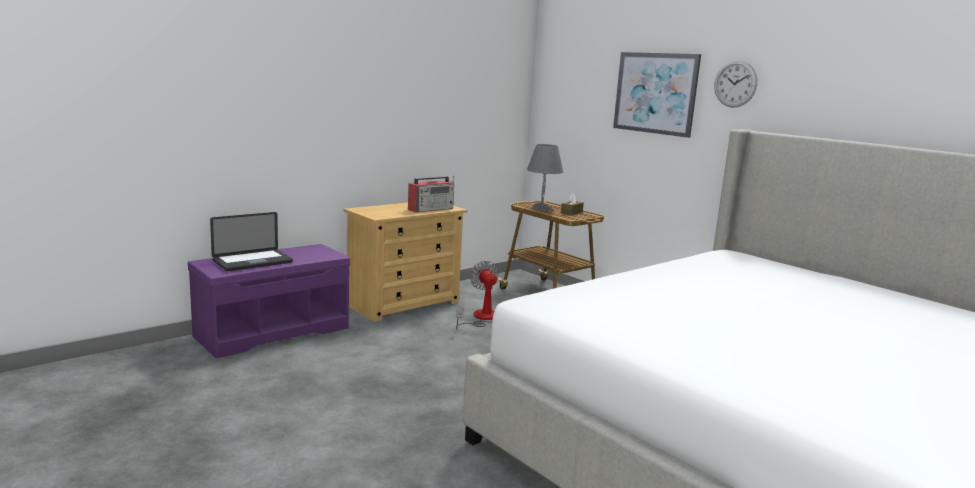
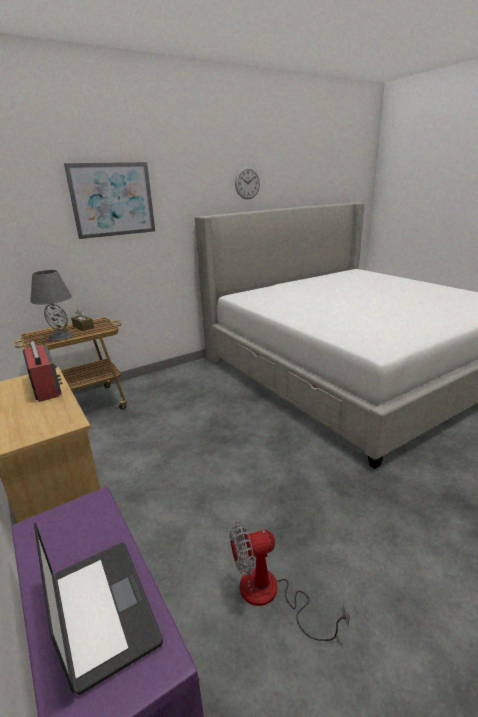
camera: 80 degrees left, 10 degrees up
(481, 318) = (132, 449): fan -> fan (271, 595)
(735, 84) = (178, 184): wall clock -> wall clock (247, 183)

